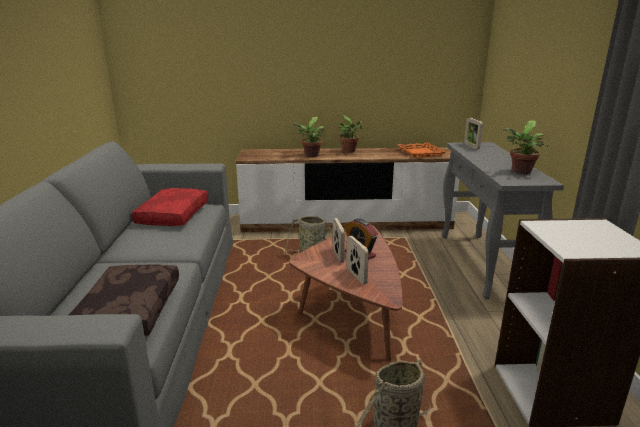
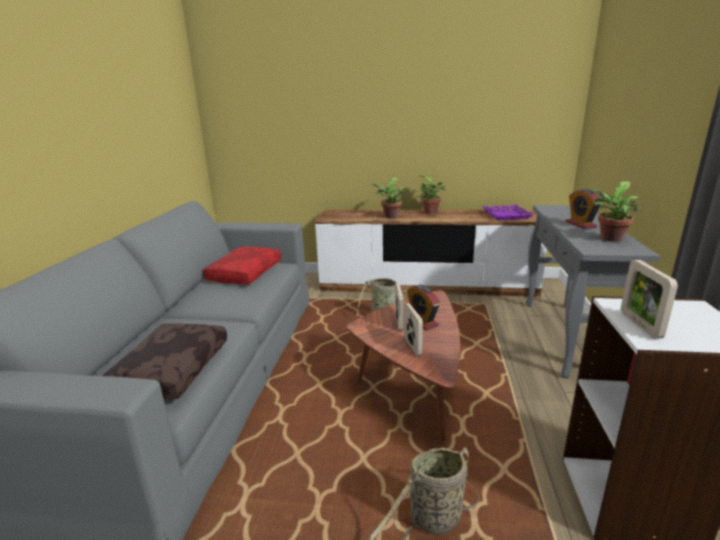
camera: 10 degrees right, 0 degrees up
(420, 153) = (505, 215): orange tray -> purple tray
(471, 146) = (559, 209): picture frame -> picture frame (640, 325)
(493, 159) = (580, 224): none -> alarm clock

